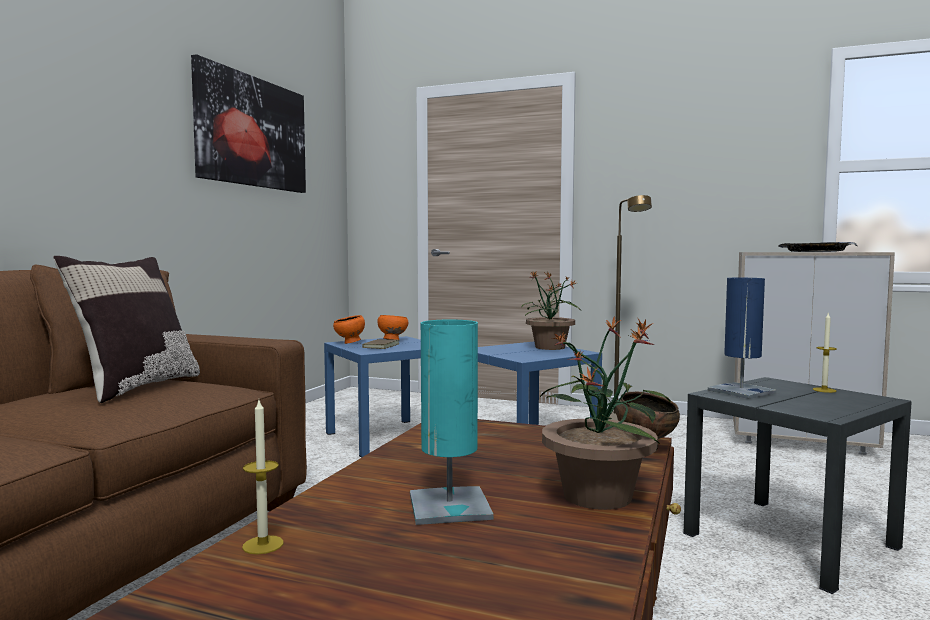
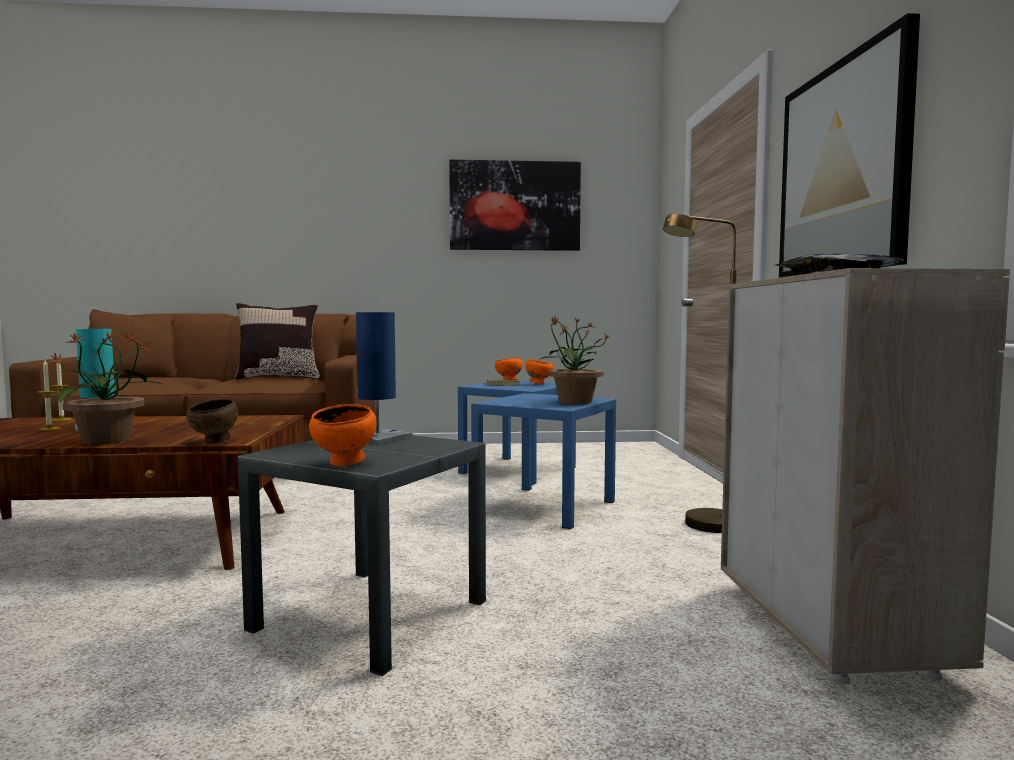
camera: 65 degrees right, 0 degrees up
(679, 177) = (842, 168): none -> picture
(824, 390) = (413, 454): candle -> candle (49, 429)
(872, 403) = (345, 464): none -> orange bowl

